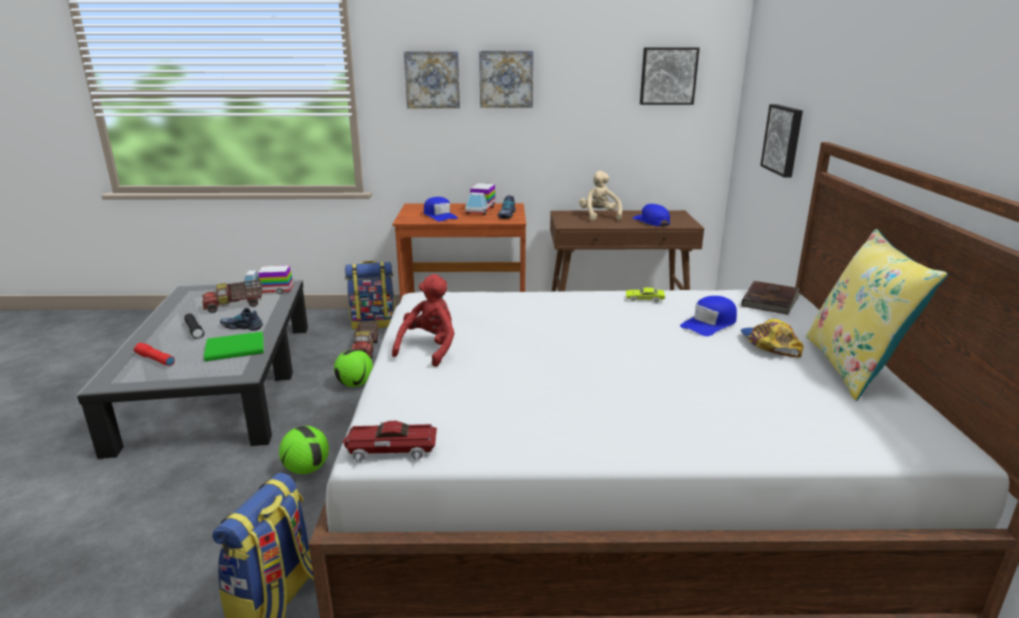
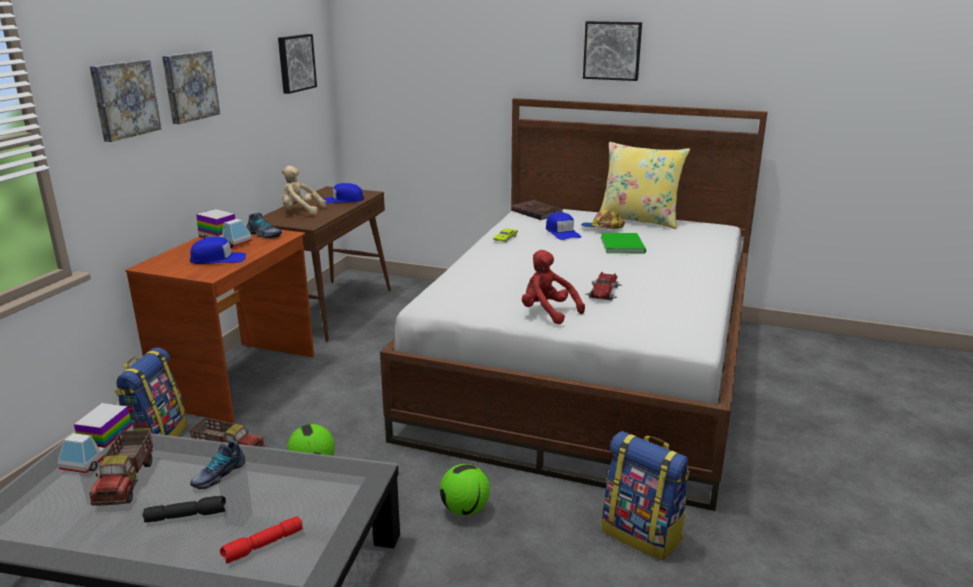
camera: 70 degrees left, 0 degrees up
(237, 348) = (291, 478): green book -> green book (623, 244)
(390, 449) = (697, 338): toy car -> toy car (604, 292)
(784, 139) = (437, 103): picture -> picture (612, 50)

